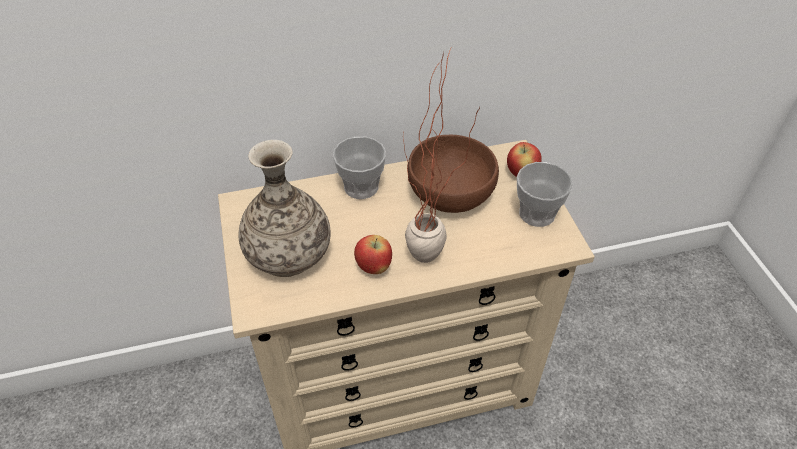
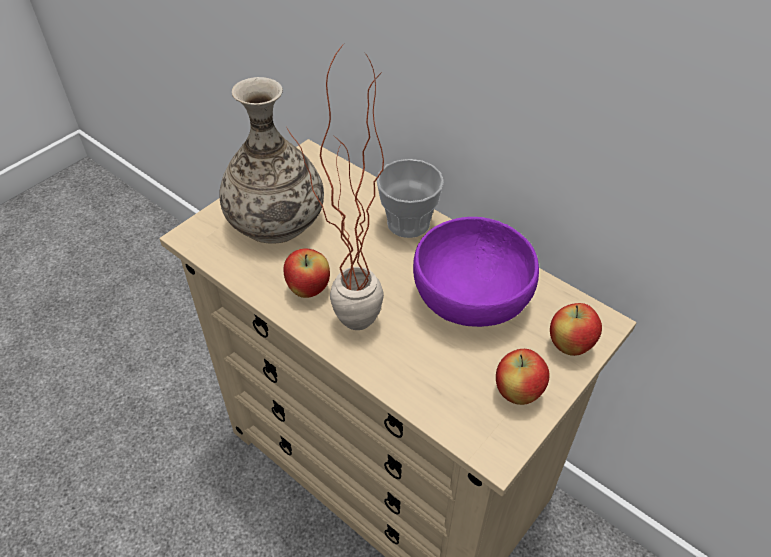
camera: 55 degrees right, 0 degrees up
(450, 193) = (470, 297): brown bowl -> purple bowl
(537, 213) = (517, 393): cup -> apple

